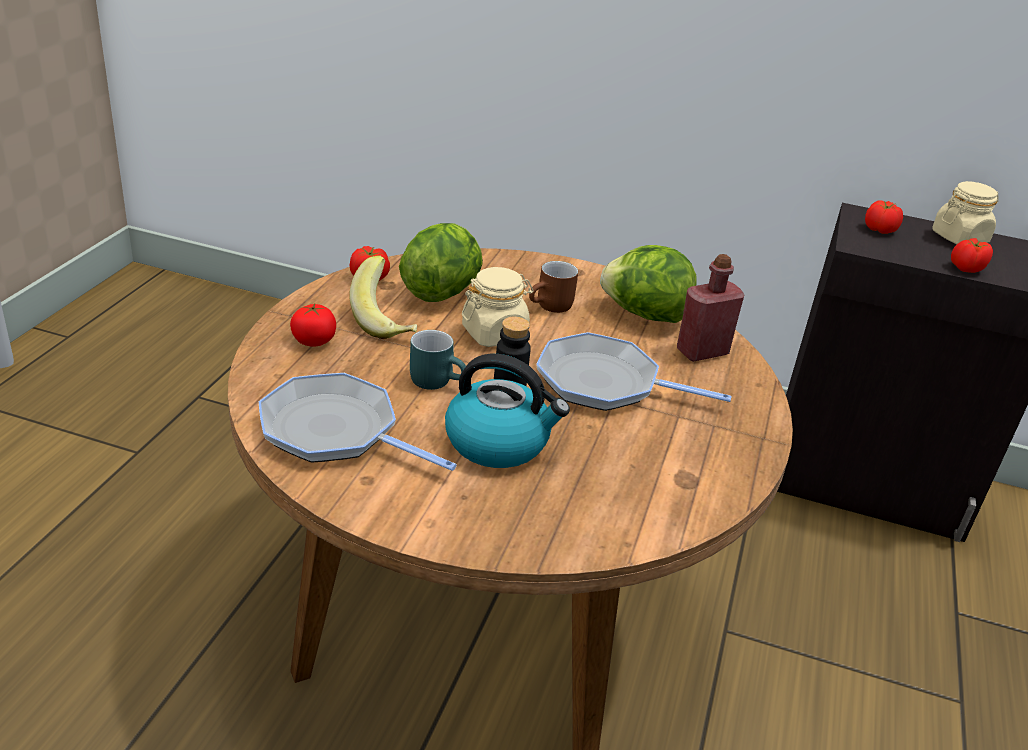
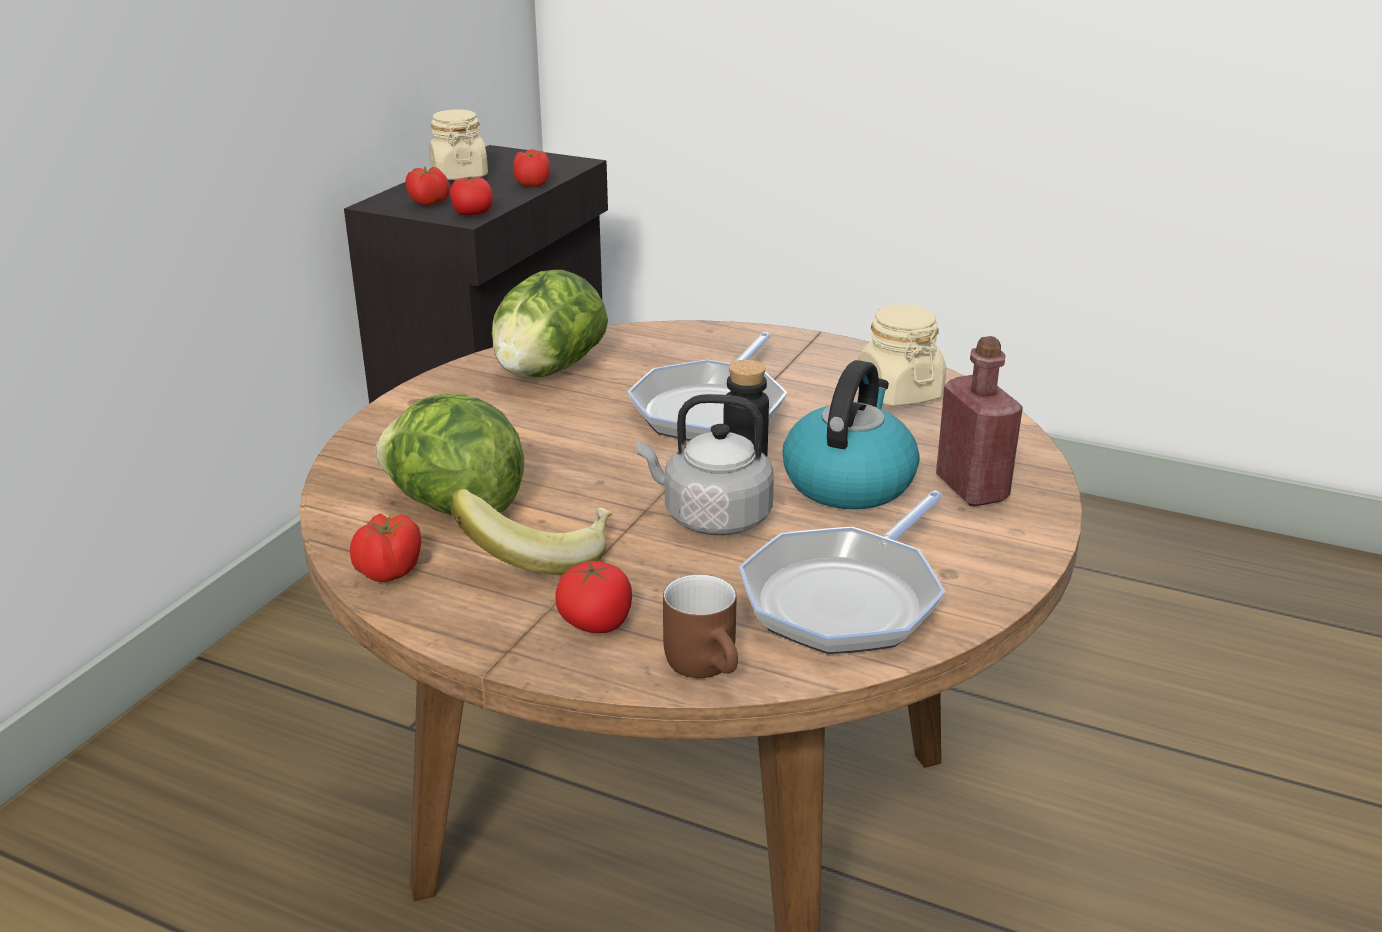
camera: 80 degrees left, 5 degrees down
(437, 380) = (711, 518): turquoise mug -> grey kettle
(494, 334) = (587, 471): beige jar -> beige jar (898, 393)
(552, 307) = (519, 427): brown mug -> brown mug (709, 665)
(702, 352) = (640, 349): red bottle -> red bottle (971, 488)
(869, 247) = (472, 214): none -> tomato

